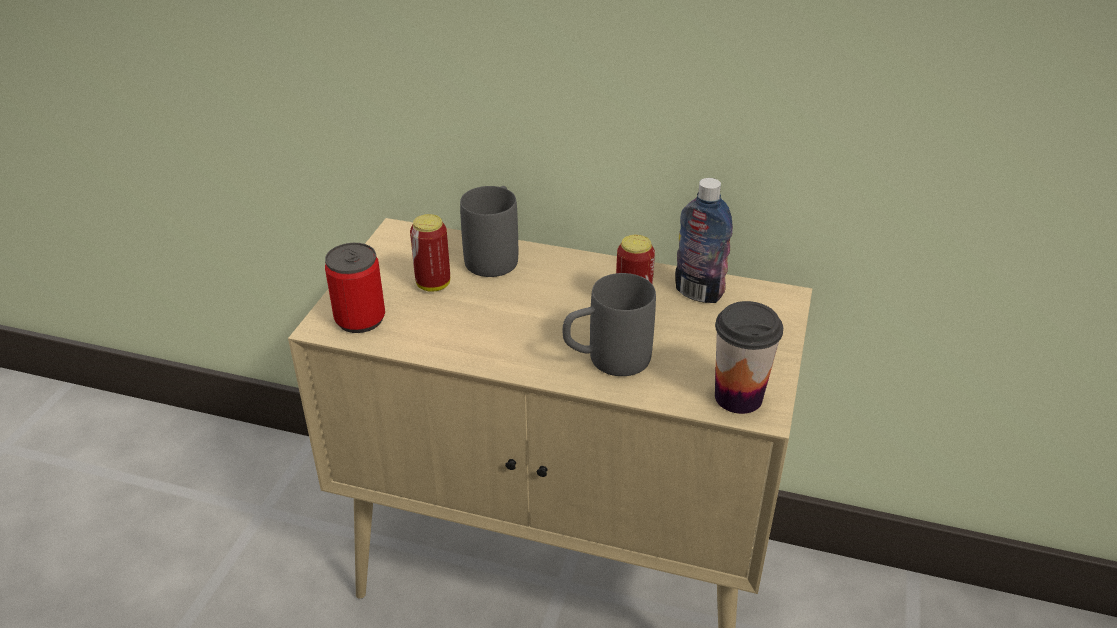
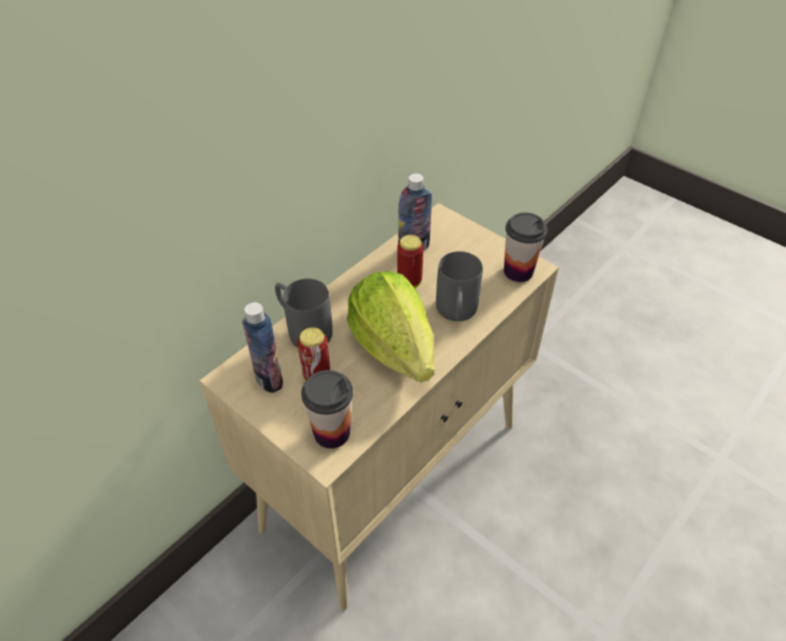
camera: 65 degrees left, 10 degrees up
(360, 319) = (332, 433): can -> cup
(411, 256) = (269, 378): none -> bottle
(511, 326) = (394, 348): none -> lettuce

